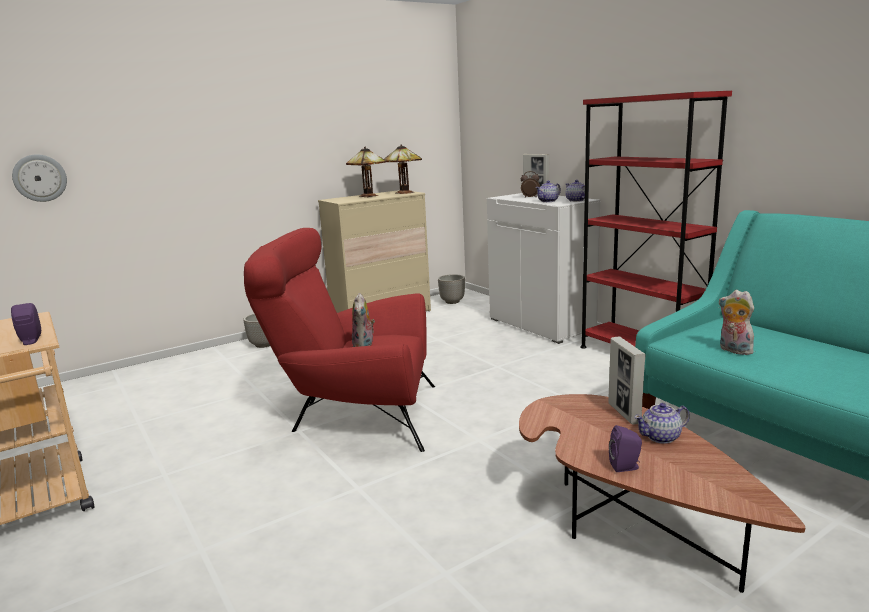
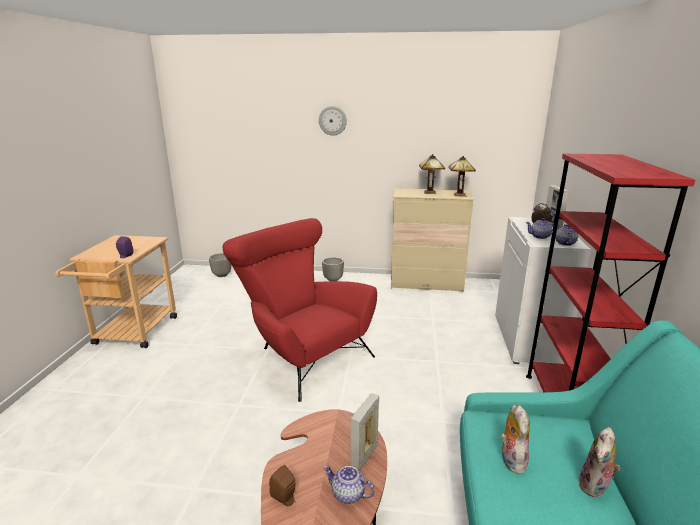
camera: 40 degrees right, 5 degrees up
(40, 178) = (227, 152): wall clock -> wall clock (332, 120)
(364, 346) = (307, 313): plush toy -> plush toy (595, 487)
(452, 302) = (491, 290): planter -> planter (221, 275)
(626, 467) = (285, 499): purple speaker -> brown speaker

